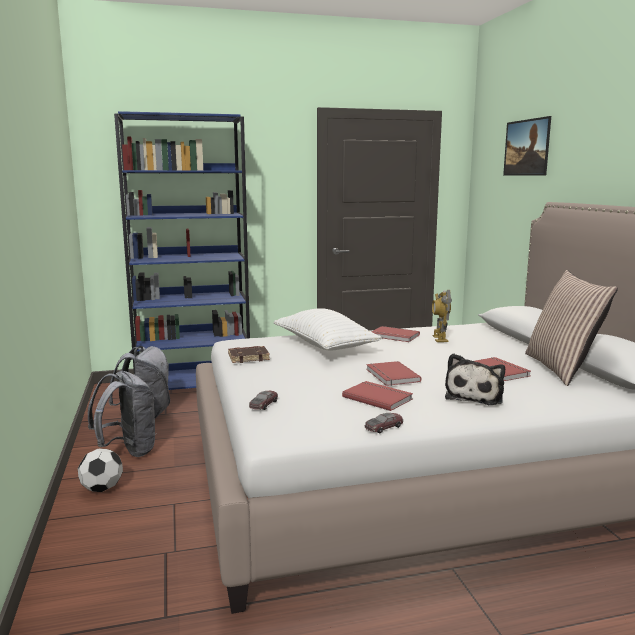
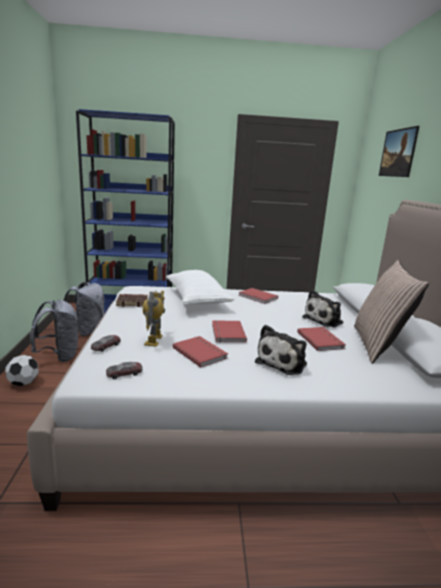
camera: 10 degrees right, 5 degrees up
(384, 427) = (182, 383): toy car -> toy car (124, 373)
(439, 339) = (292, 303): toy robot -> toy robot (154, 340)
(489, 351) = (324, 320): none -> plush toy

